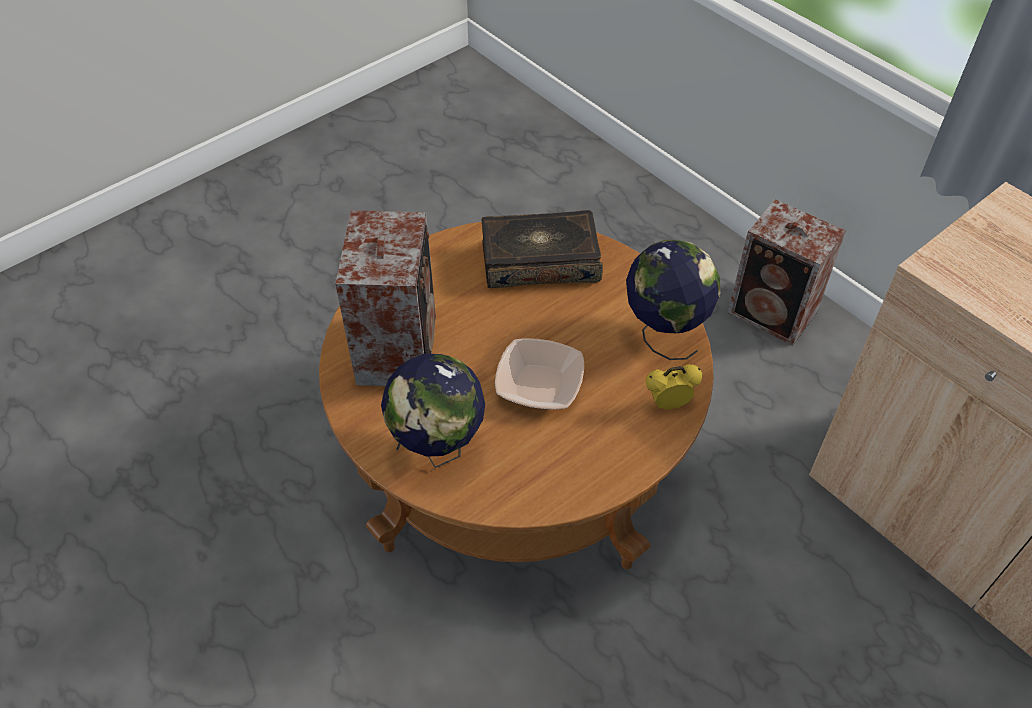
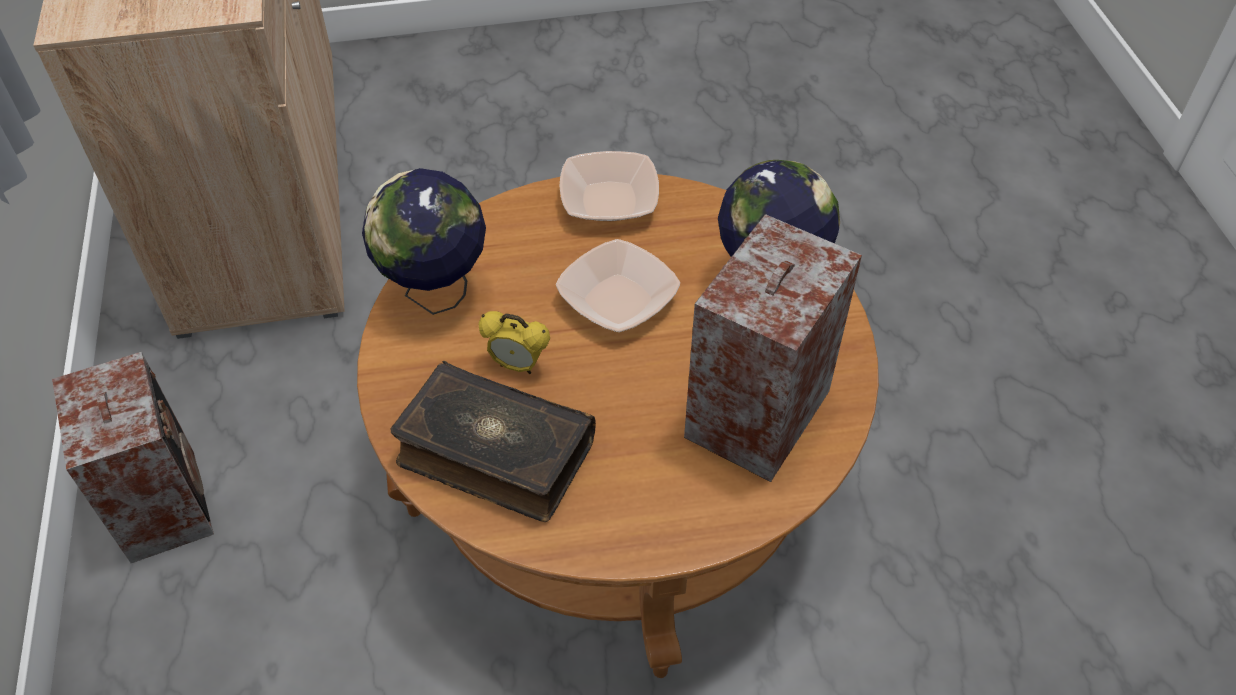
camera: 150 degrees left, 0 degrees up
(608, 465) = (609, 201): none -> bowl
(668, 404) = (502, 226): alarm clock -> alarm clock (517, 365)

